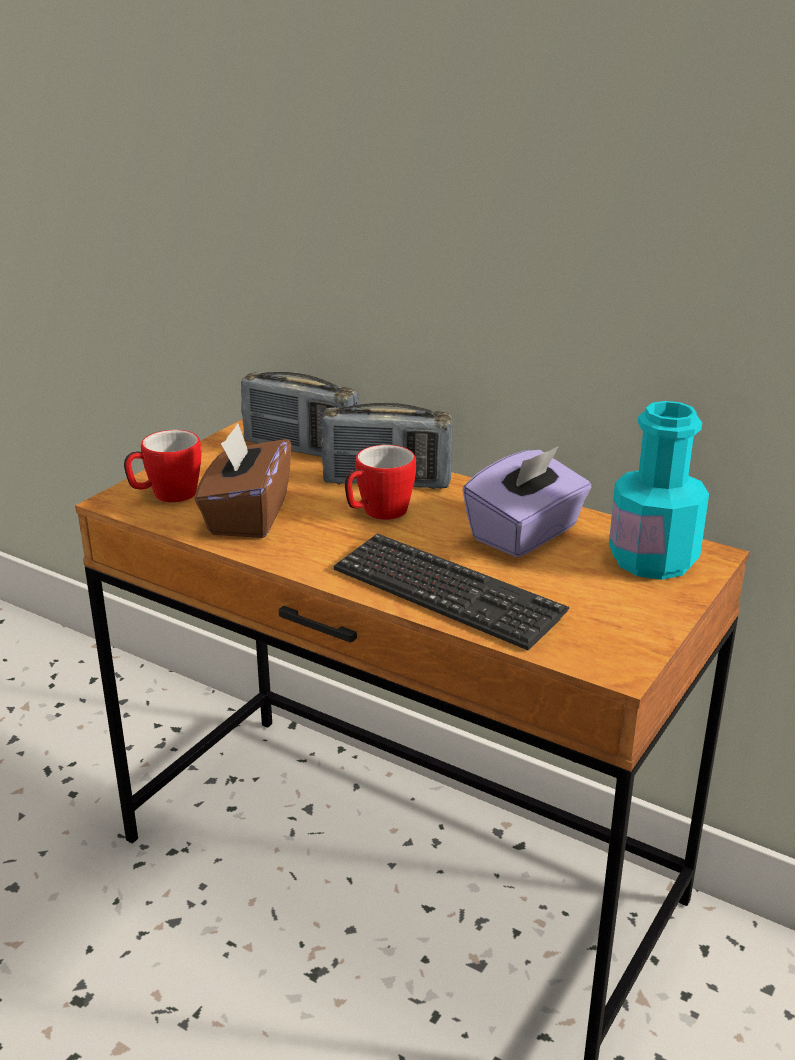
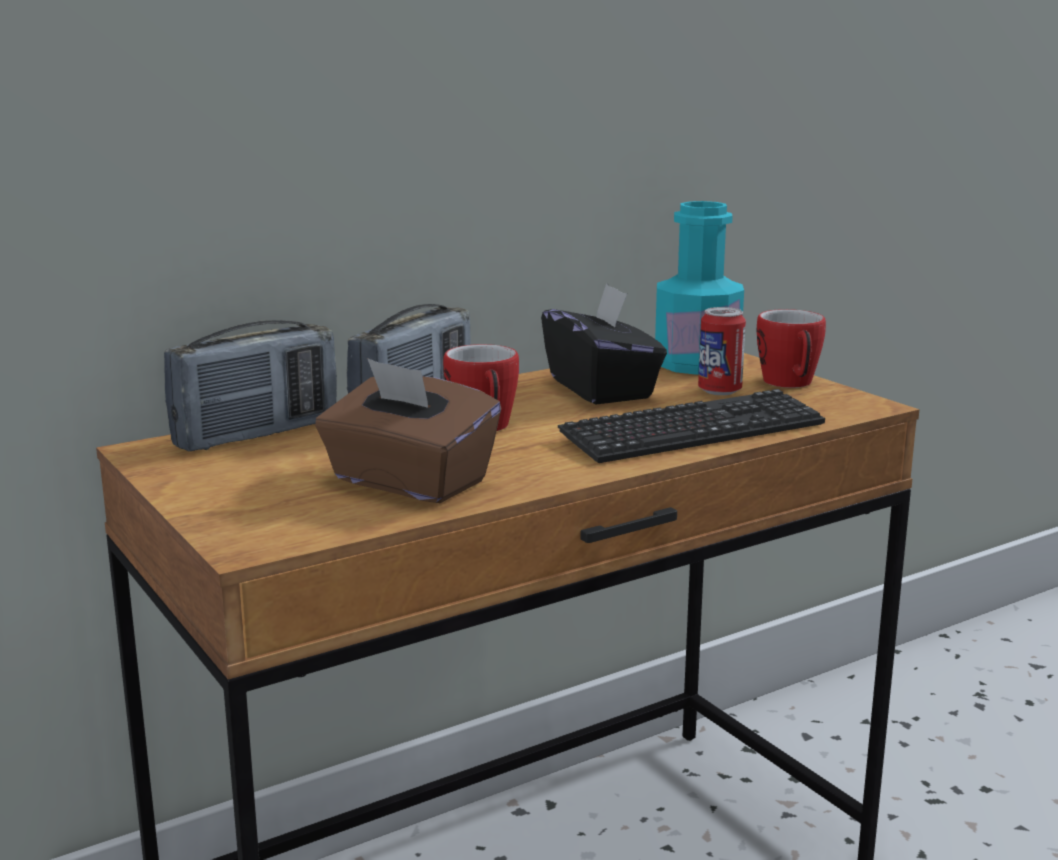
camera: 65 degrees left, 10 degrees down
(166, 496) = (283, 515): mug -> mug (790, 384)
(526, 534) = (602, 388): purple tissue box -> black tissue box
(578, 585) = (719, 391): none -> can

